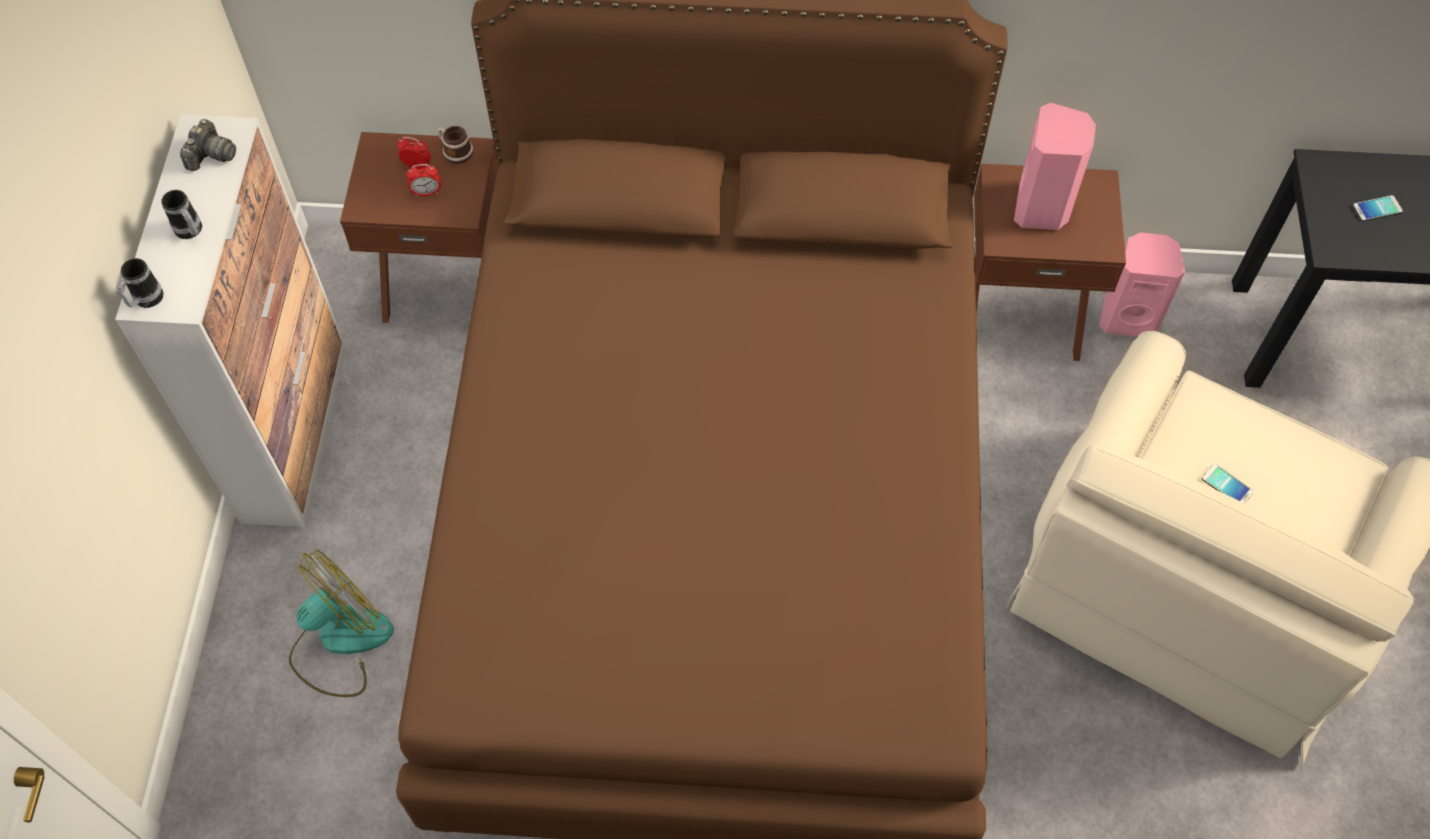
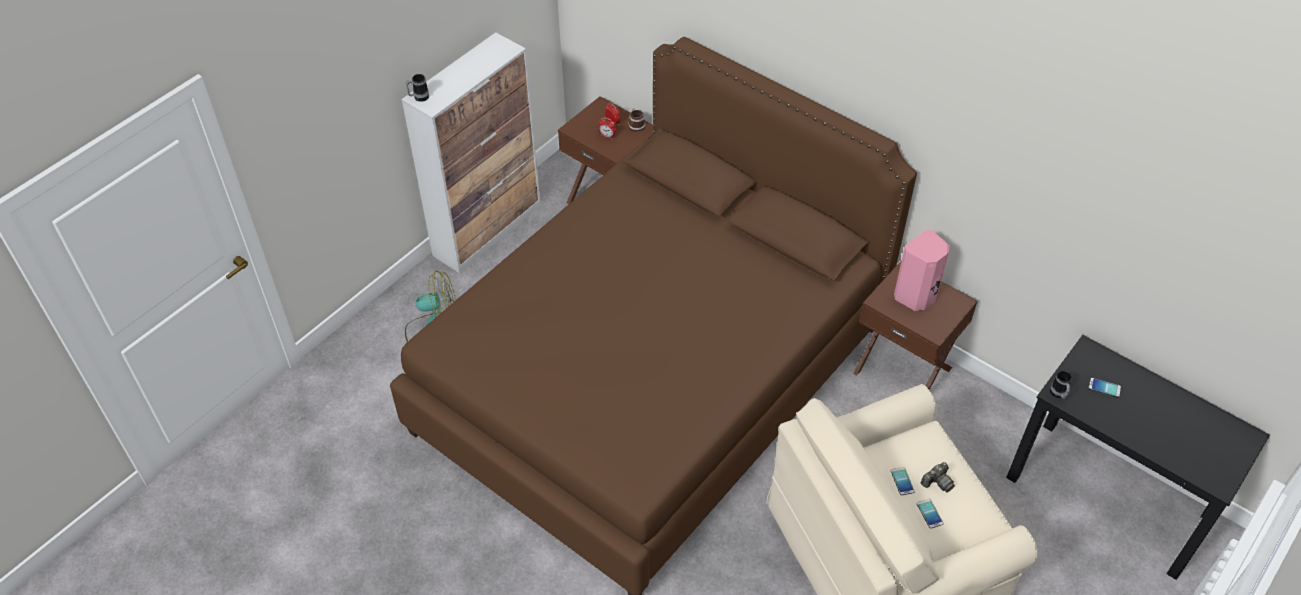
camera: 35 degrees right, 10 degrees down
(191, 232) = (459, 80): mug -> mug (1058, 395)
(211, 155) = (493, 54): camera -> camera (937, 482)
(1127, 317) = (965, 405): pink speaker -> none
(1293, 510) = (929, 513): none -> phone

